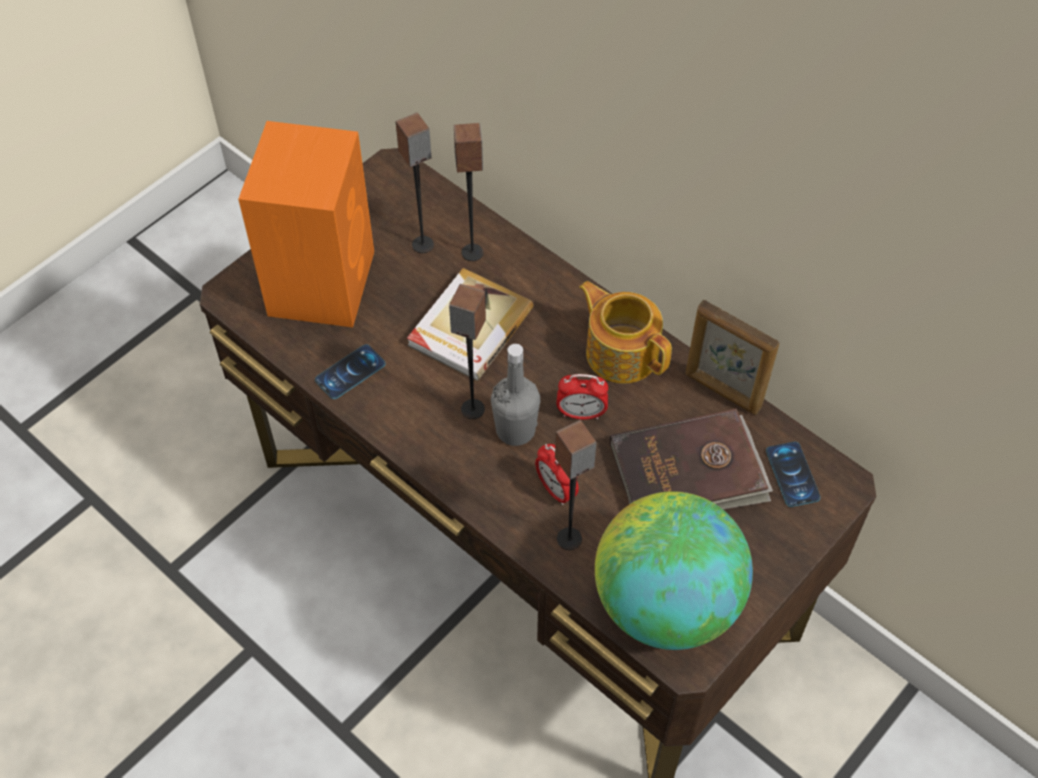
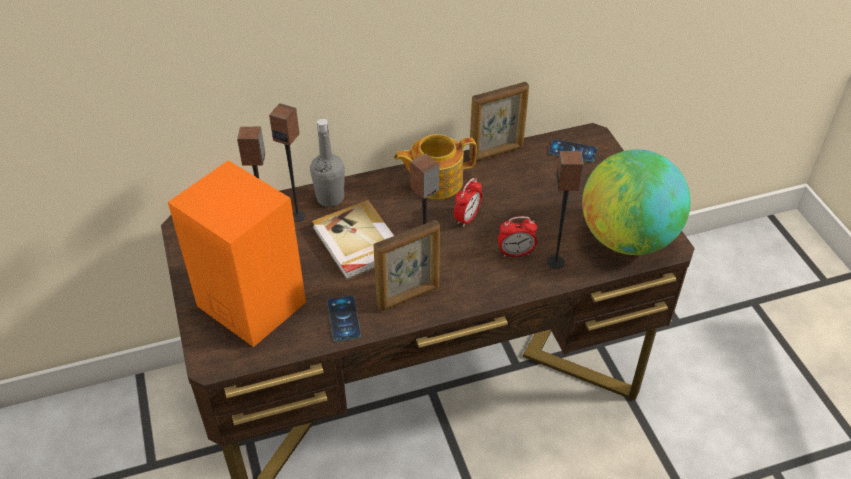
camera: 60 degrees left, 10 degrees down
(418, 415) = (409, 297): none -> picture frame
(515, 430) = (457, 253): grey bottle -> grey bottle (330, 198)
(689, 472) = (543, 190): brown book -> none

